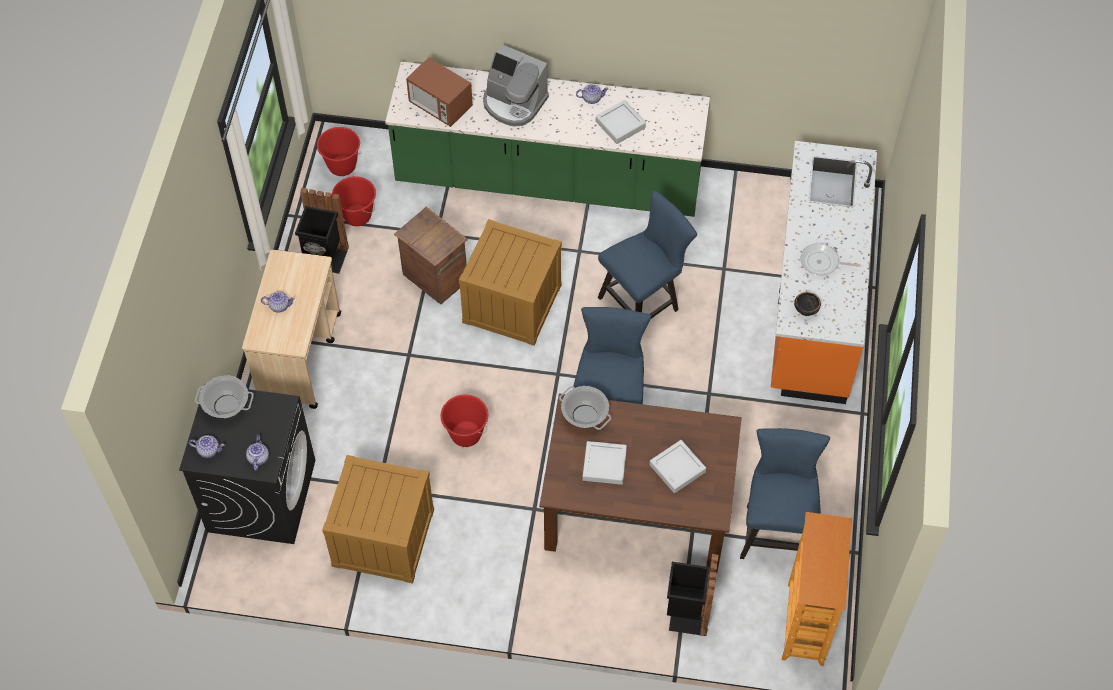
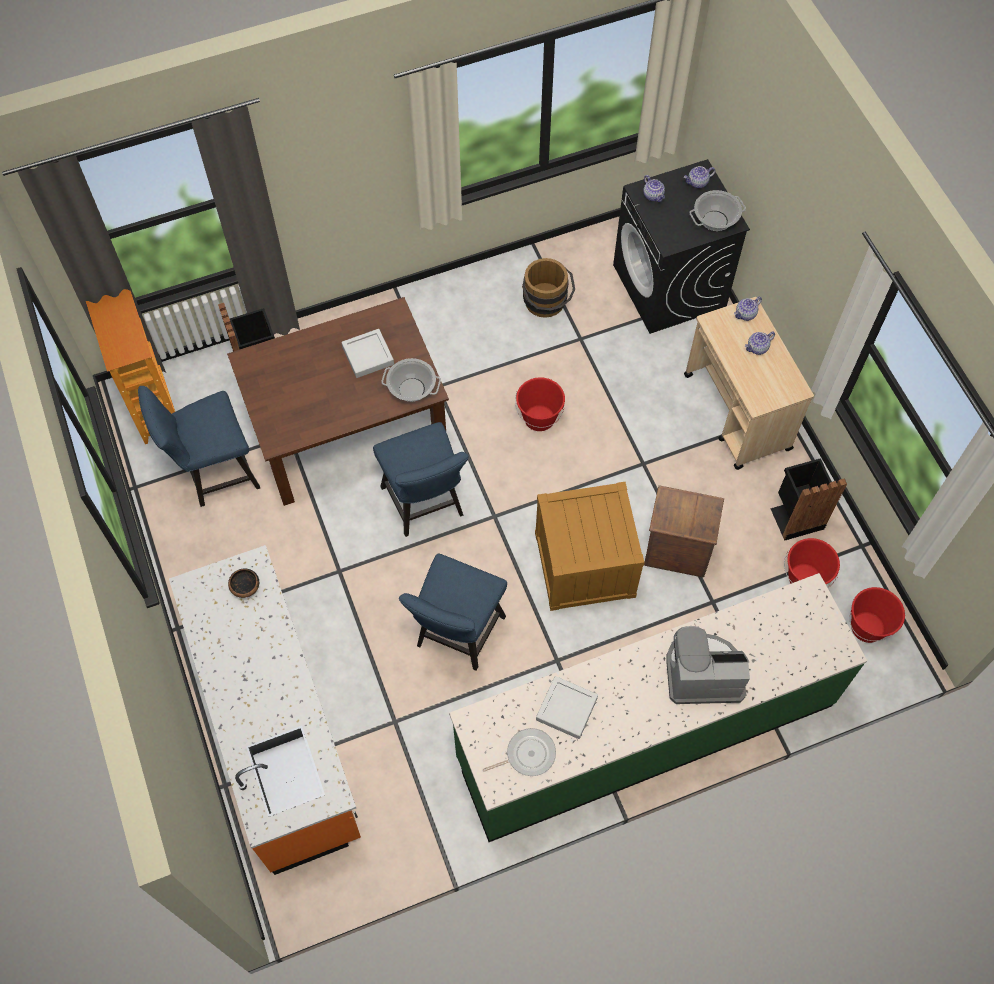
camera: 150 degrees right, 5 degrees up
(383, 537) = (546, 304): crate -> brown bucket
(440, 106) = (778, 624): microwave -> none
(592, 98) = (621, 728): teapot -> teapot (745, 314)
(677, 468) = (300, 384): grey tray -> none
(776, 529) = (214, 473): blue chair -> blue chair turned 90 degrees clockwise
(822, 262) = (252, 653): frying pan -> frying pan (527, 754)

